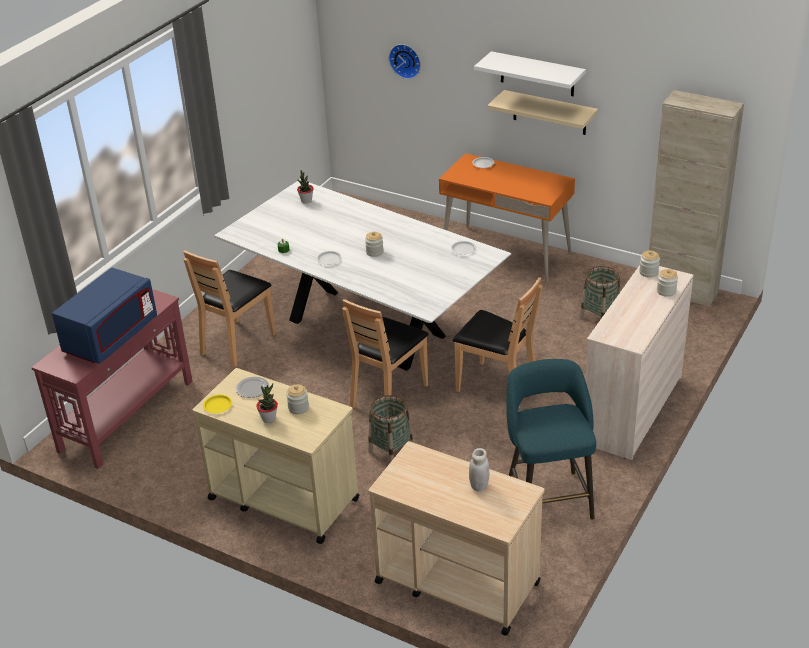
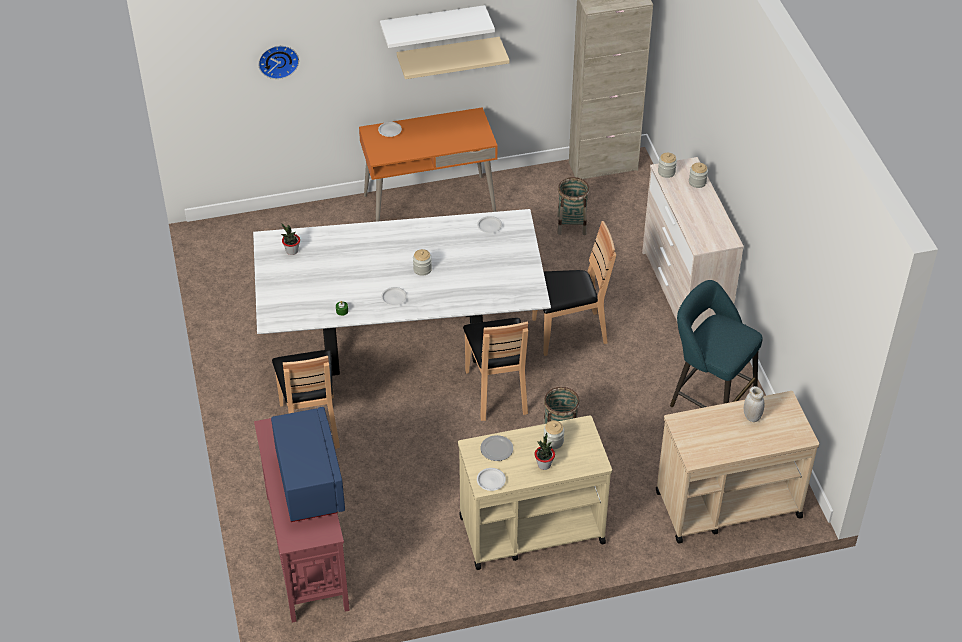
camera: 45 degrees left, 10 degrees up
(218, 406) = (491, 481): yellow plate -> white plate

